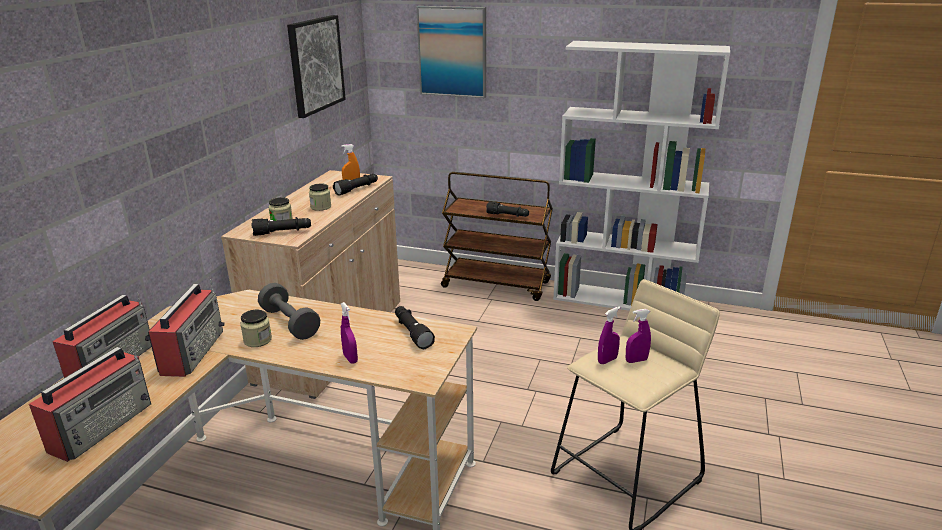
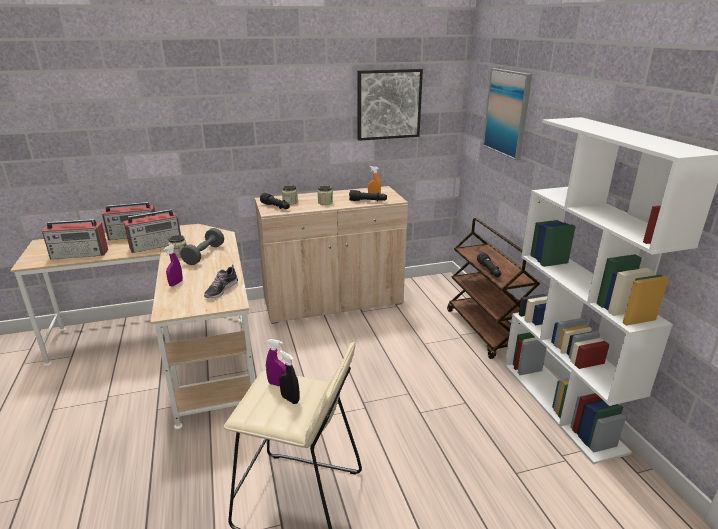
camera: 55 degrees right, 0 degrees up
(412, 333) = (221, 290): black flashlight -> shoe
(636, 360) = (290, 399): purple spray bottle -> black spray bottle

